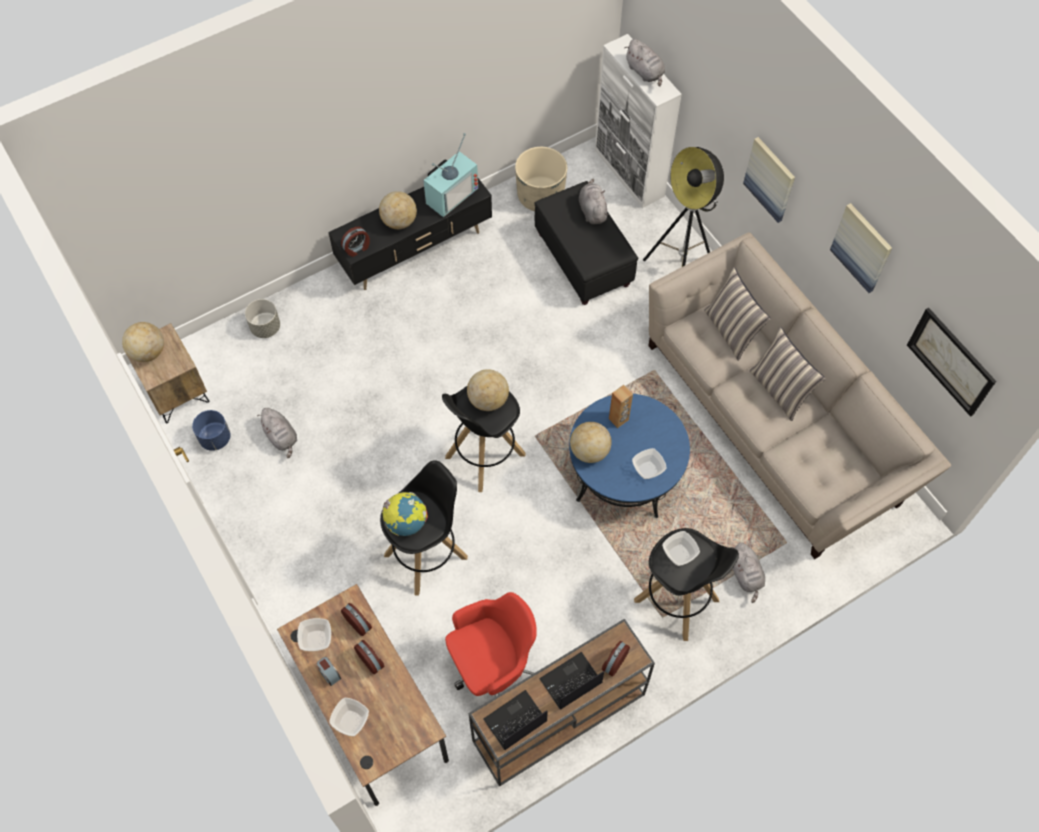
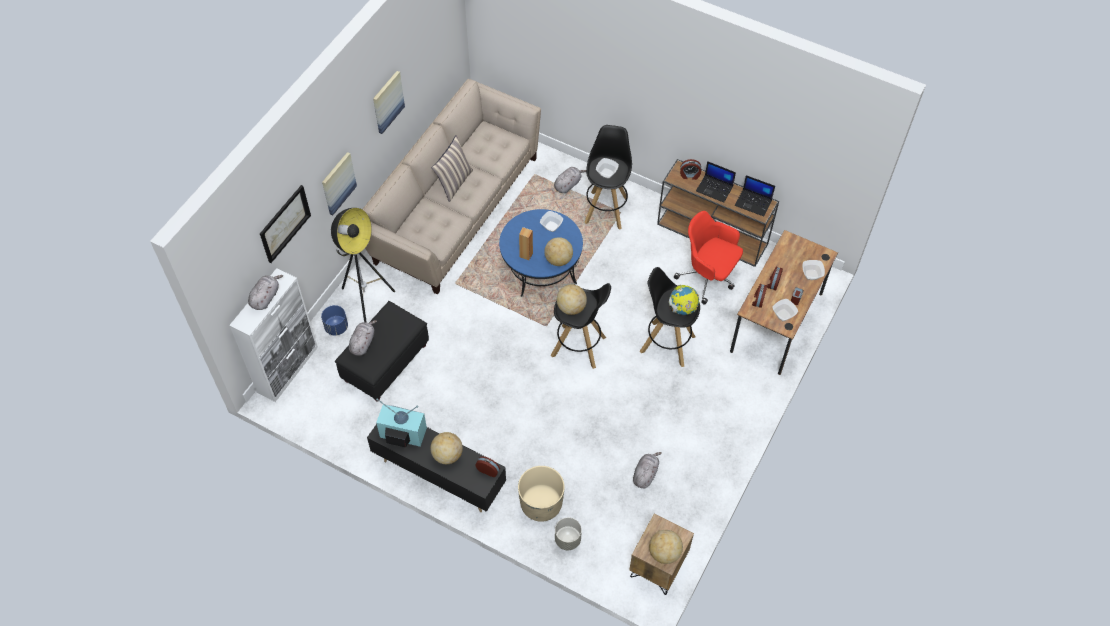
camera: 120 degrees left, 5 degrees down
(215, 438) = (674, 516): blue planter -> blue planter (336, 327)
(540, 196) = (340, 417): beige planter -> beige planter (541, 504)
(592, 210) = (363, 343): grey plush toy -> grey plush toy turned 150 degrees clockwise
(731, 331) = (424, 221): pillow -> none
(951, 361) = (439, 50): picture -> picture (284, 223)

